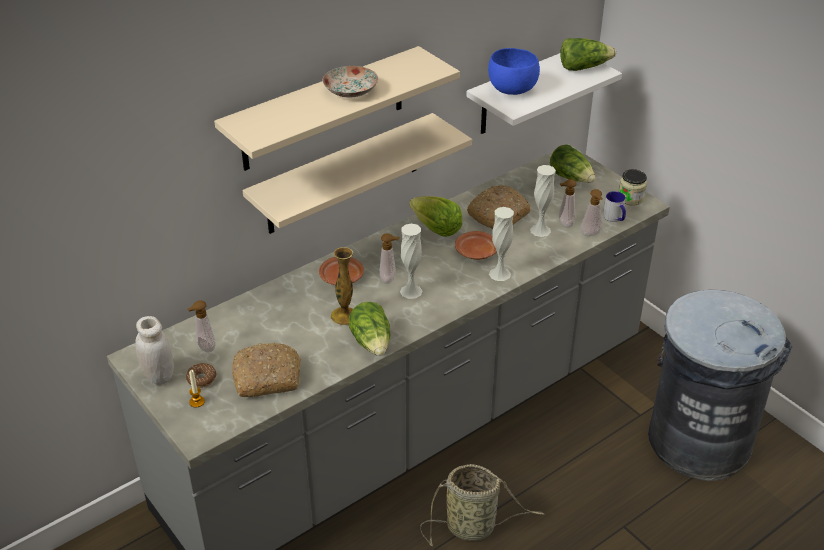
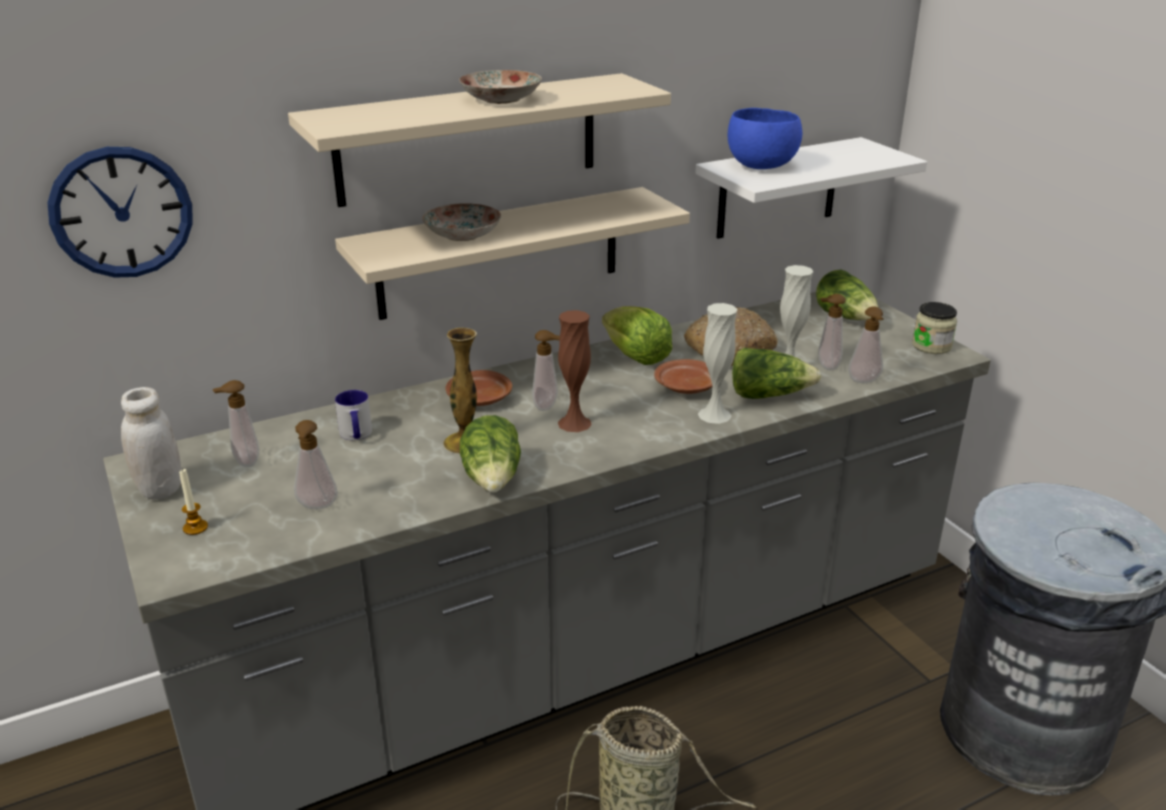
camera: 10 degrees right, 10 degrees down
(116, 204) = (121, 212): none -> wall clock
(201, 379) = (218, 499): donut -> none
(268, 377) = (317, 507): bread -> soap dispenser
(328, 177) = (464, 235): none -> plate
(411, 291) = (574, 423): white vase -> brown vase
(583, 67) = (871, 153): lettuce -> lettuce (768, 395)
(615, 218) = (904, 366): mug -> mug (356, 435)

